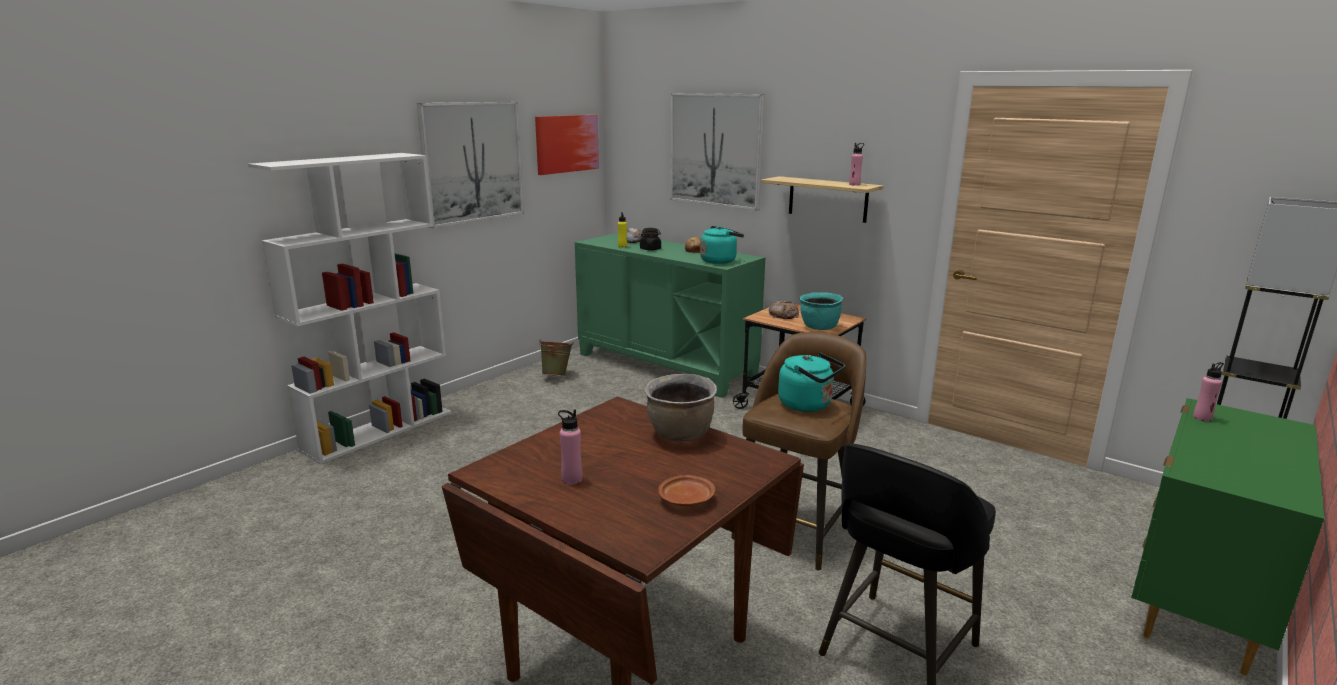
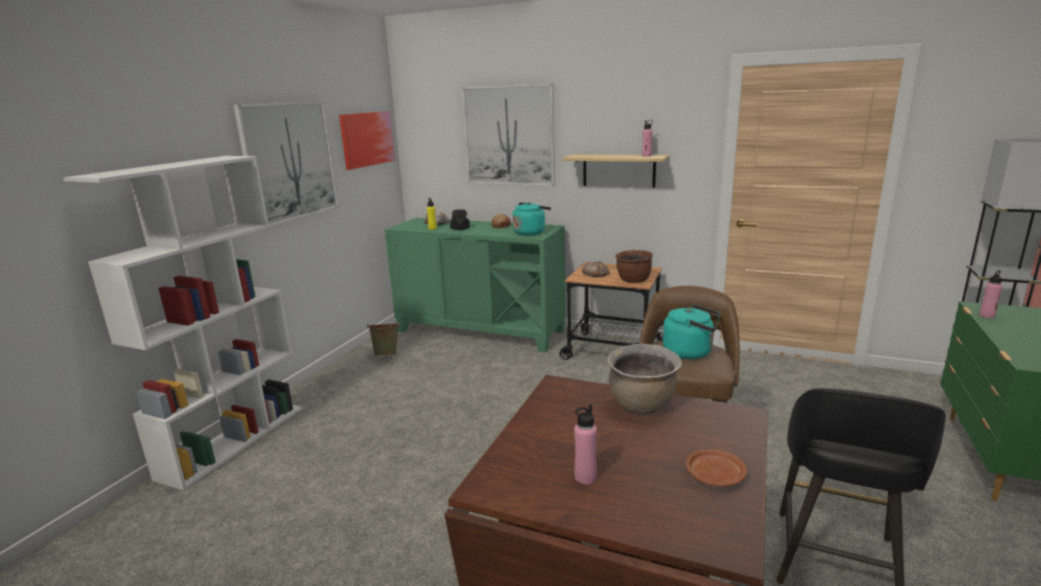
camera: 15 degrees left, 0 degrees up
(819, 327) = (633, 280): turquoise cooking pot -> brown cooking pot

